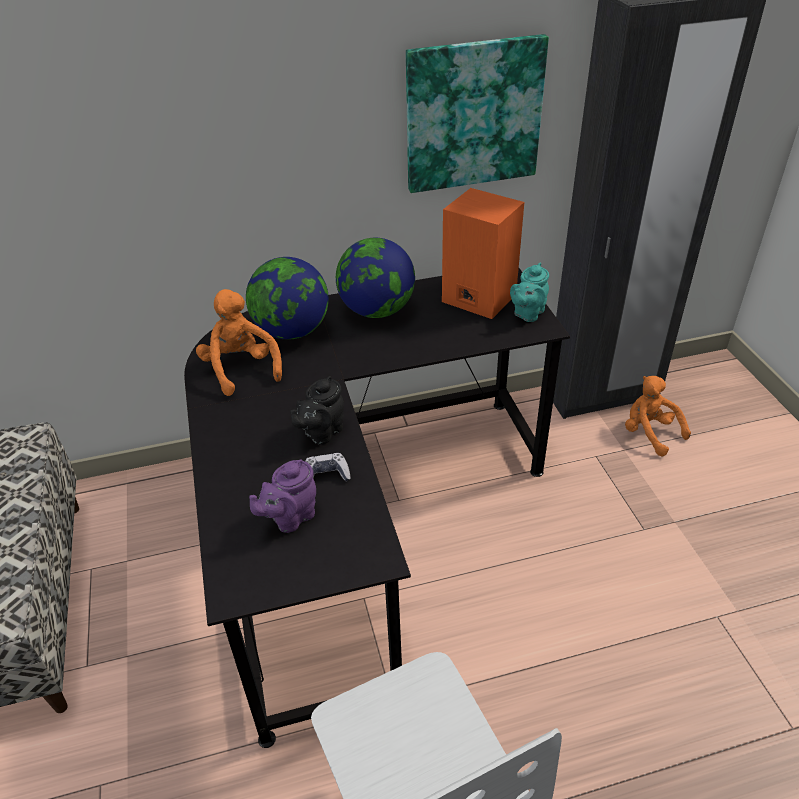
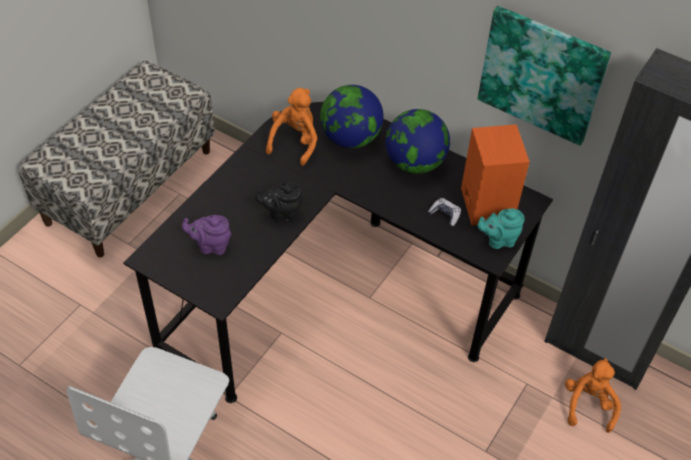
camera: 45 degrees right, 10 degrees up
(326, 475) = (253, 239): game controller -> game controller (445, 214)

